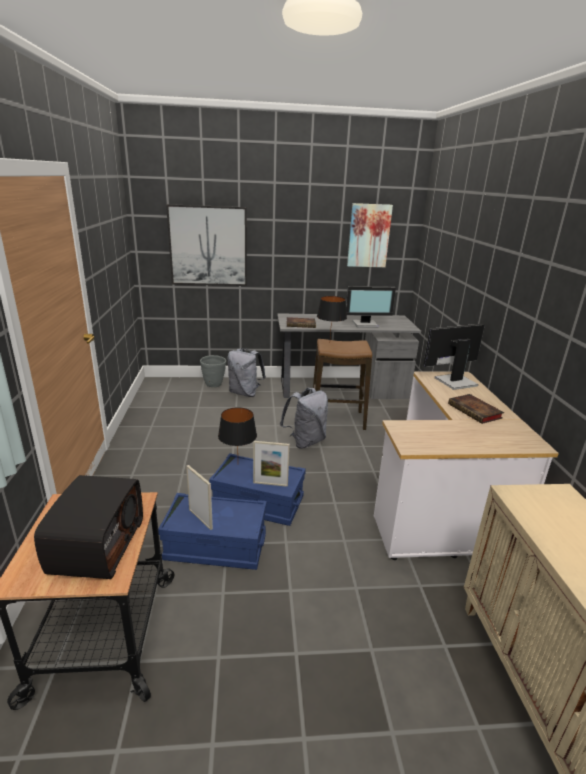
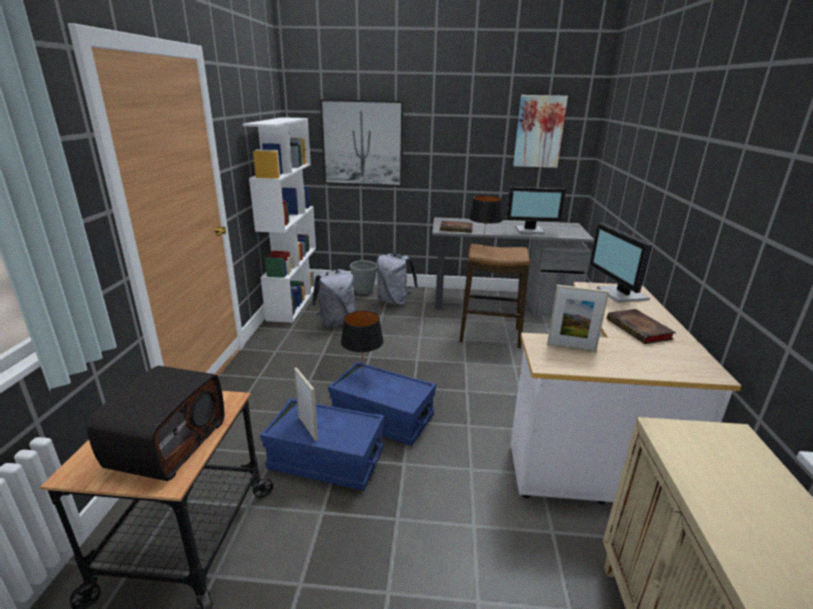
camera: 10 degrees right, 0 degrees up
(147, 398) = (293, 301): none -> white bookcase
(270, 484) = (393, 397): picture frame -> picture frame (571, 347)
(305, 441) = (449, 356): grey backpack -> grey backpack (336, 322)
(454, 381) = (620, 294): monitor -> monitor turned 90 degrees counterclockwise

